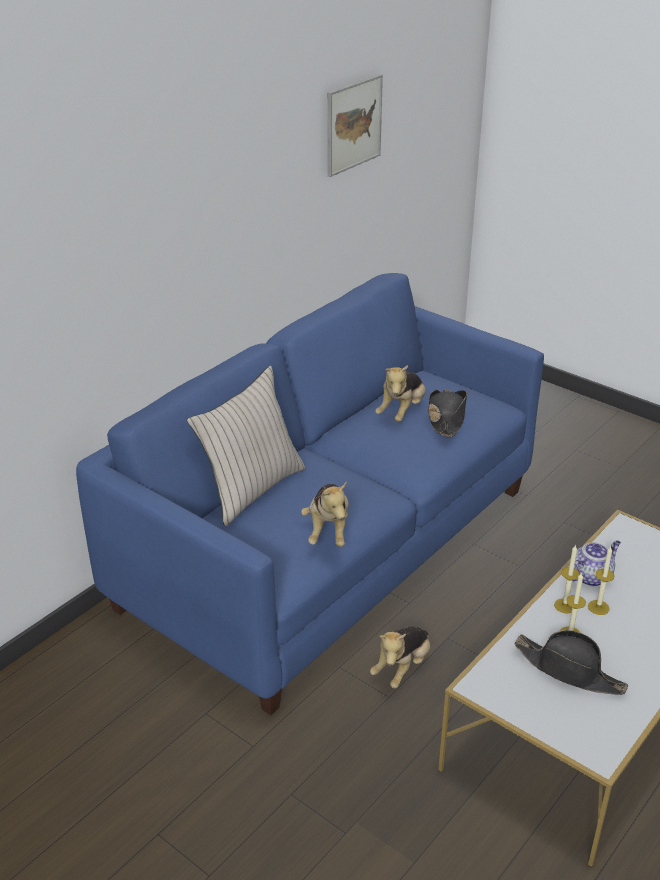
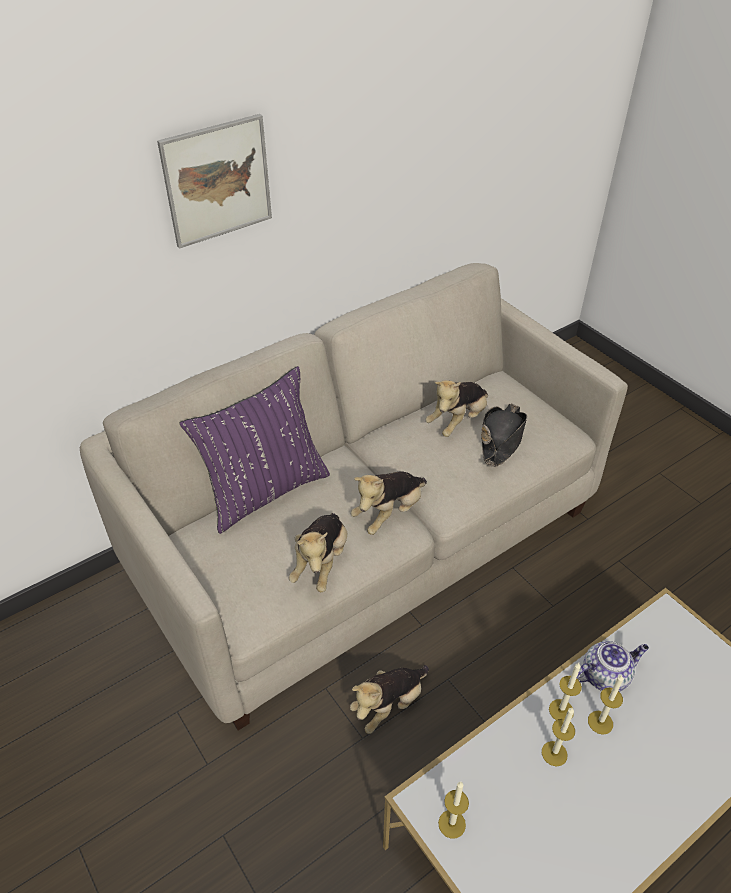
camera: 15 degrees right, 10 degrees up
(251, 489) = (265, 491): beige pillow -> purple pillow
(330, 547) = (366, 540): blue sofa -> beige sofa
(353, 124) = (456, 90): picture -> picture (217, 181)
(370, 488) = (389, 513): none -> plush toy
(507, 695) = (452, 824): none -> candle
(569, 670) = (536, 807): black hat -> none

